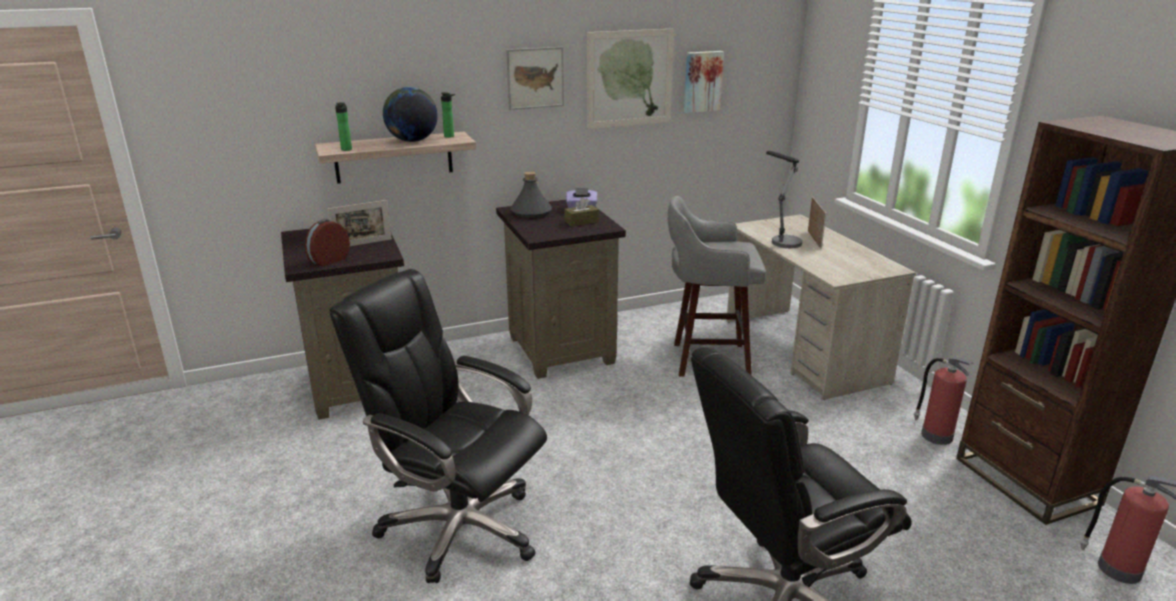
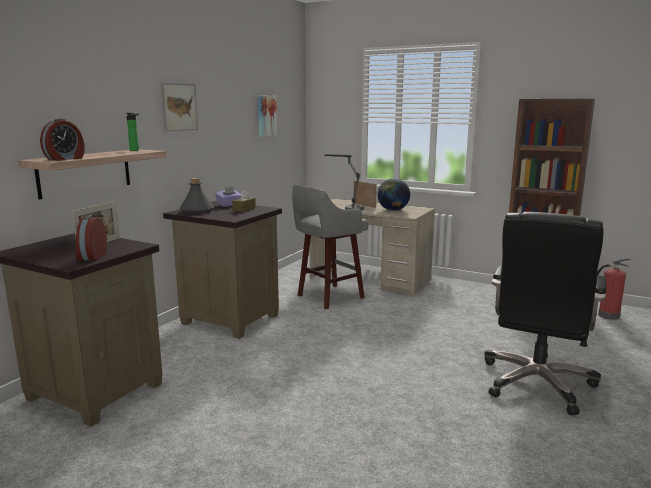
camera: 40 degrees left, 10 degrees down
(346, 149) = (65, 159): bottle -> alarm clock
(412, 141) = (111, 153): globe -> globe (393, 210)
(458, 527) = (324, 436): black office chair -> none
(629, 78) = (231, 111): picture -> none
(935, 435) = (479, 294): fire extinguisher -> none

